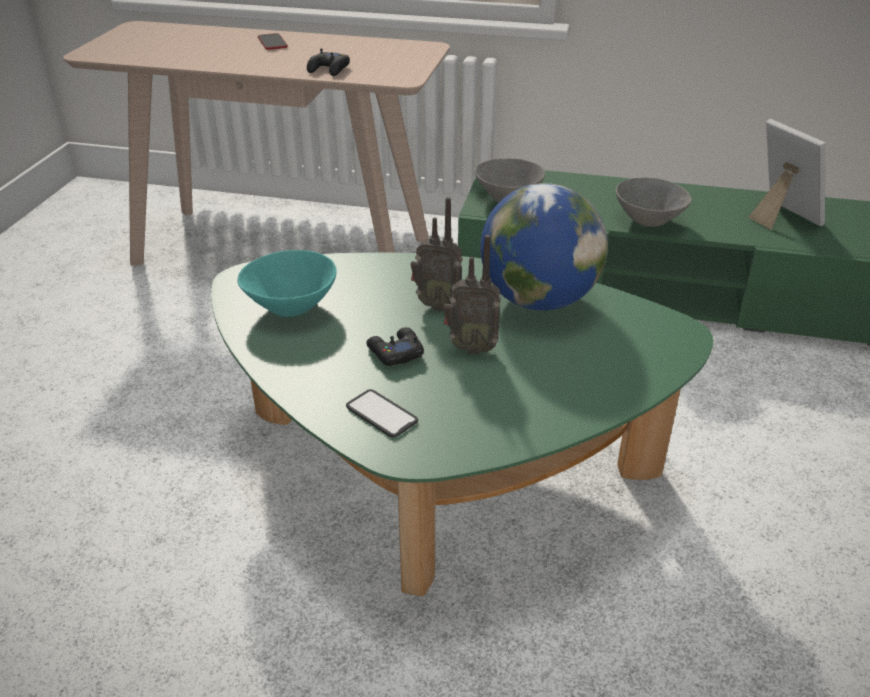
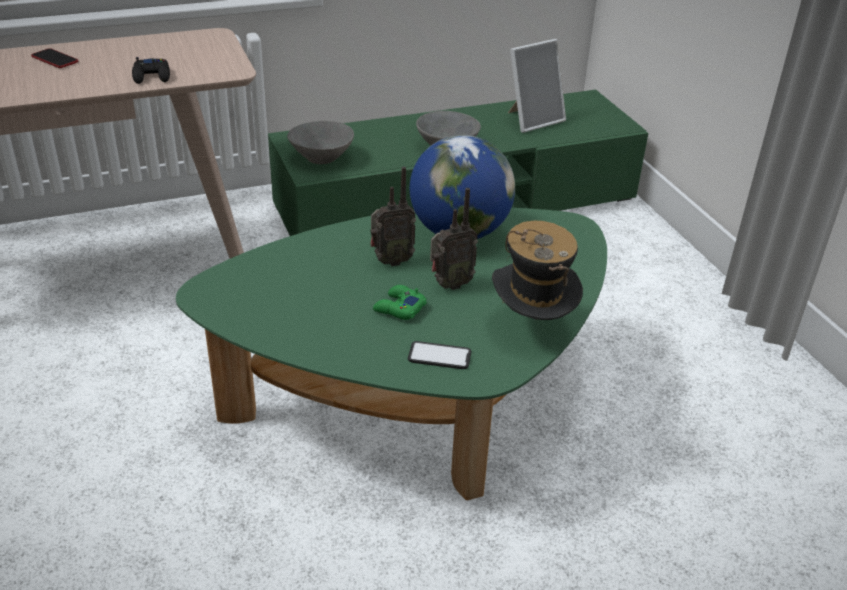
camera: 35 degrees left, 0 degrees up
(290, 306) = (275, 302): turquoise bowl -> none
(395, 352) = (399, 308): black game controller -> green game controller
(510, 423) = (531, 327): none -> hat
(780, 217) = (532, 120): picture frame -> picture frame turned 120 degrees clockwise

